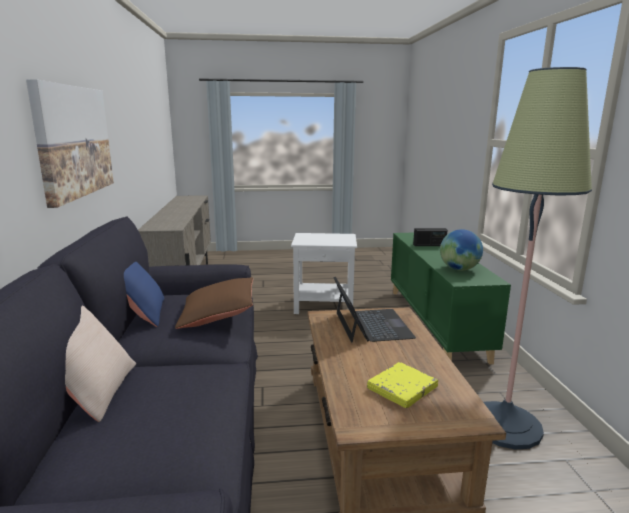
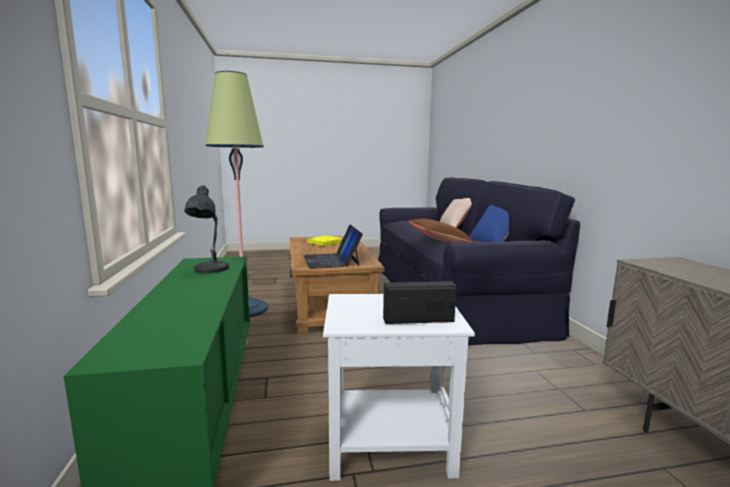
camera: 175 degrees right, 5 degrees down
(73, 141) = (578, 122): picture -> none
(429, 245) = (178, 312): radio -> radio (418, 320)
(459, 269) = (209, 270): globe -> grey table lamp

